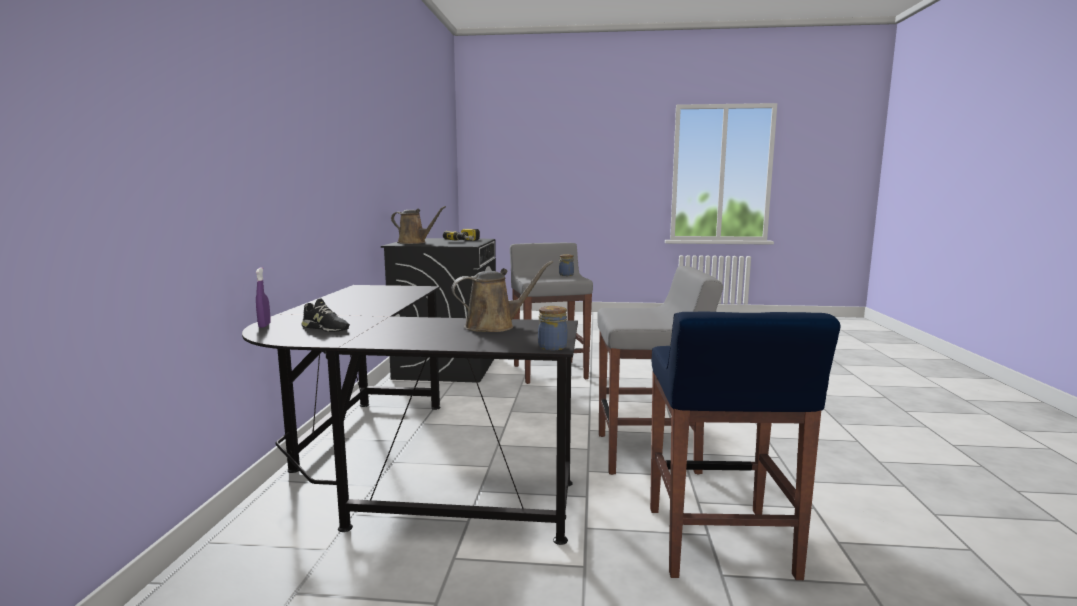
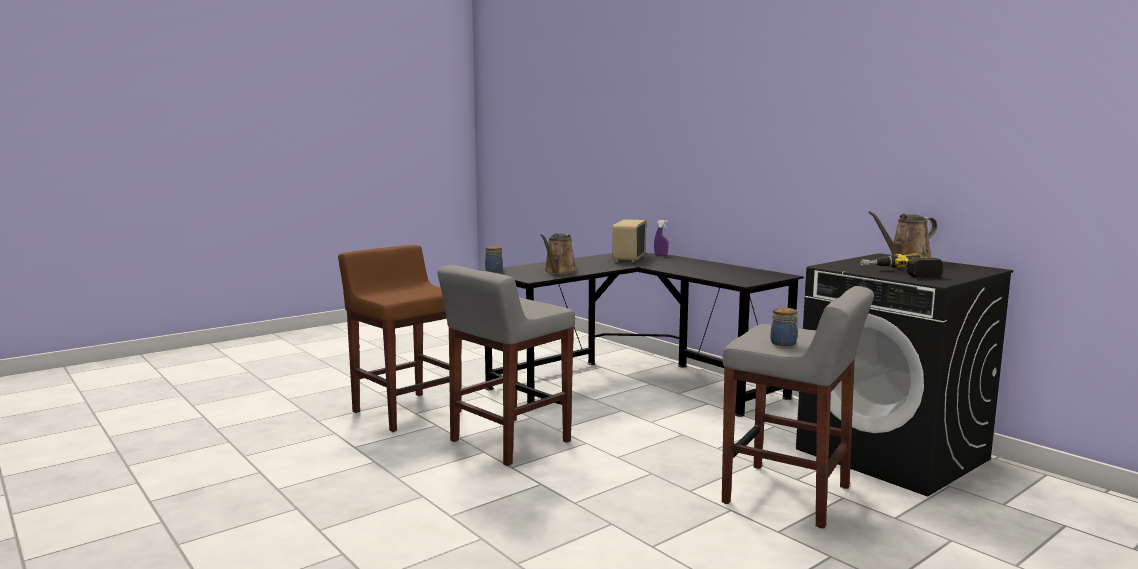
camera: 135 degrees right, 0 degrees up
(325, 328) = (628, 258): black shoe -> radio
(719, 544) = (406, 411): blue stool -> brown stool

